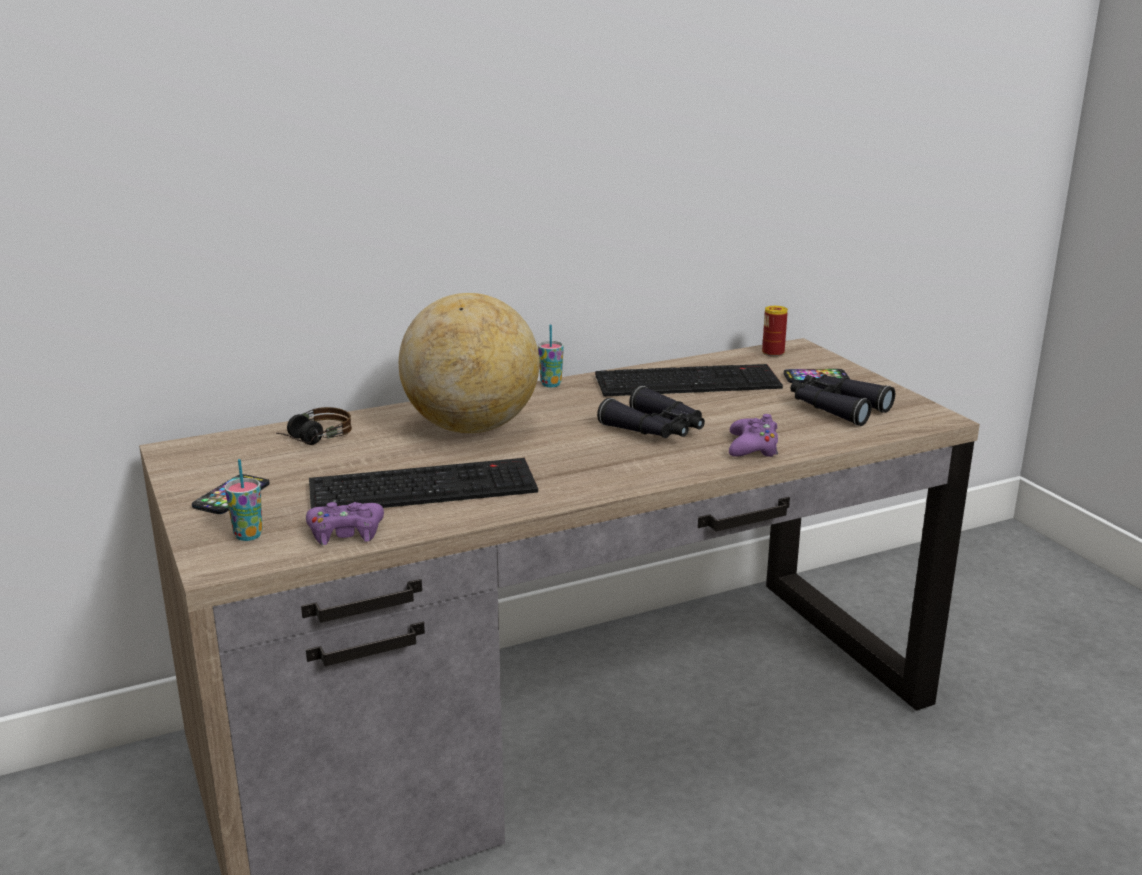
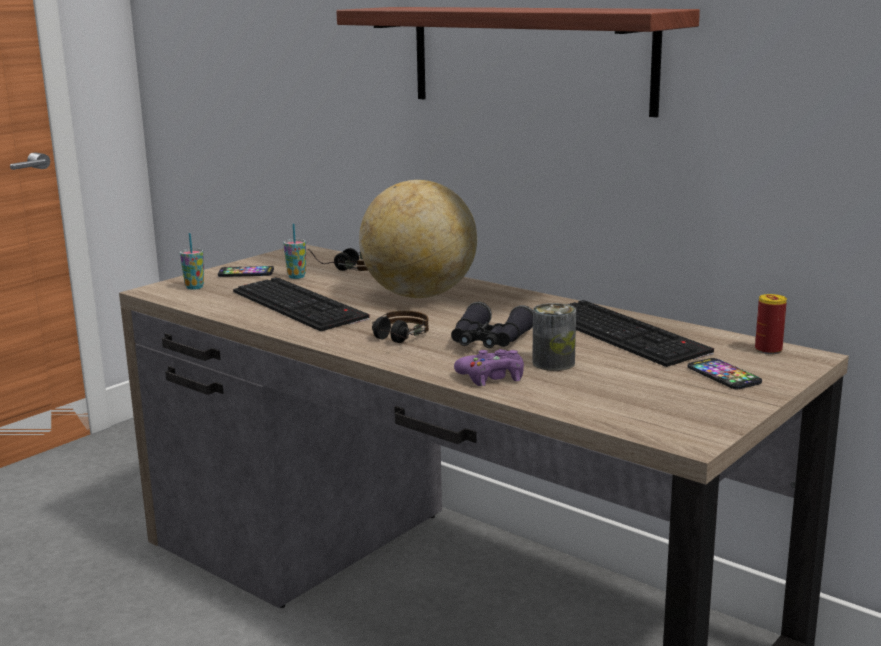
camera: 65 degrees right, 5 degrees down
(345, 532) = (215, 303): purple game controller -> none
(494, 133) = (529, 58): none -> shelf
(551, 384) = (543, 297): cup -> cup (296, 276)
(609, 464) = (395, 340): none -> headphones
(738, 419) = (553, 363): none -> can
(836, 407) = (646, 393): black binoculars -> none

